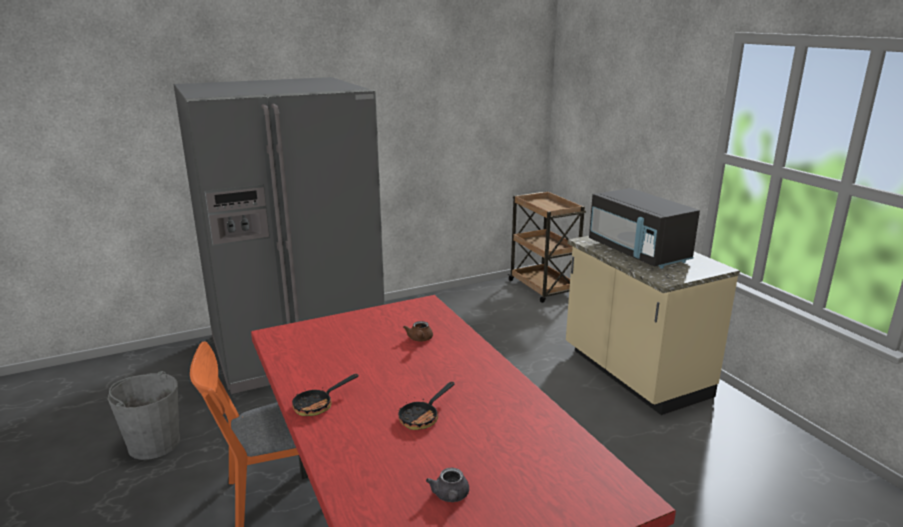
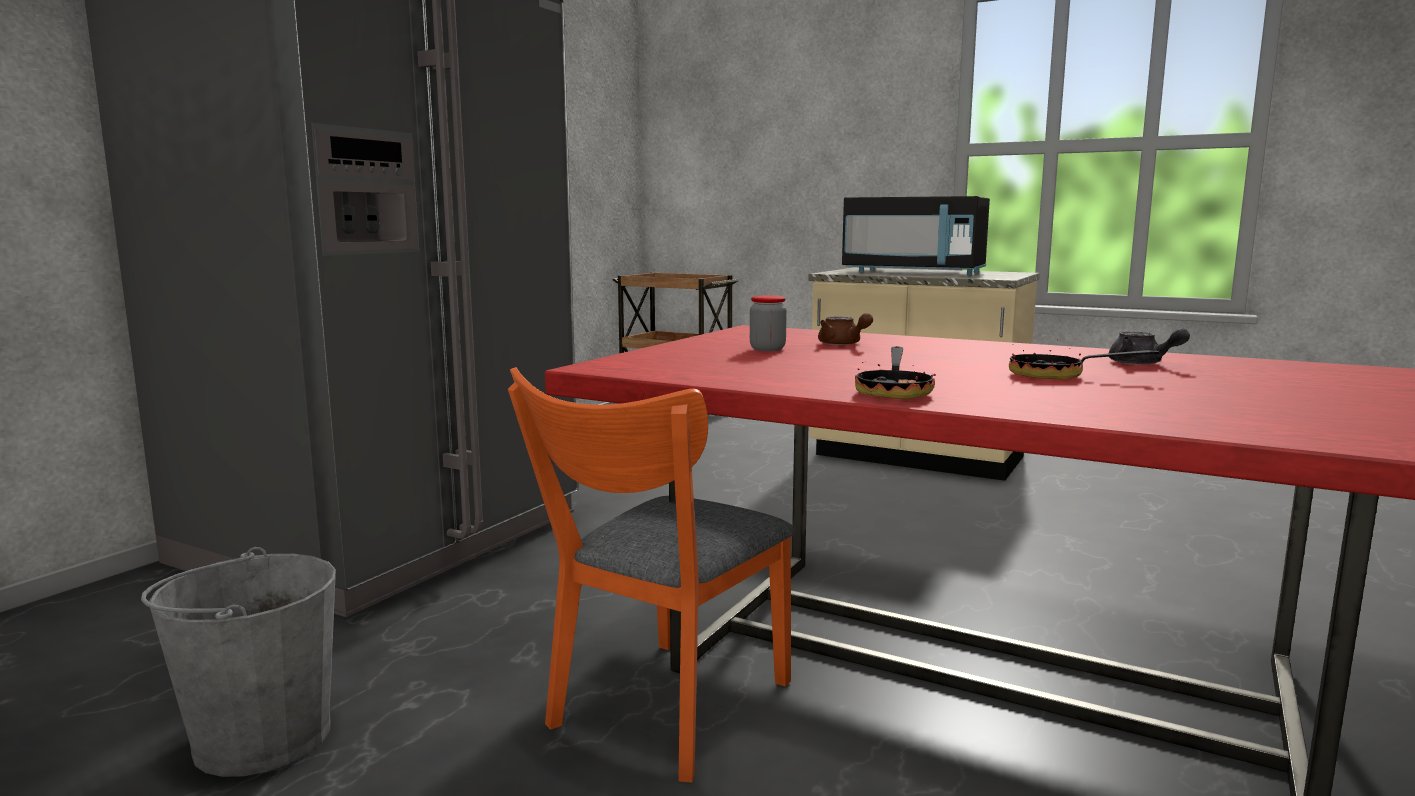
camera: 35 degrees left, 10 degrees down
(374, 335) = (767, 349): none -> jar
(423, 417) = (1058, 376): frying pan -> frying pan turned 105 degrees clockwise
(450, 496) = (1304, 404): grey teapot -> grey teapot (1141, 364)

